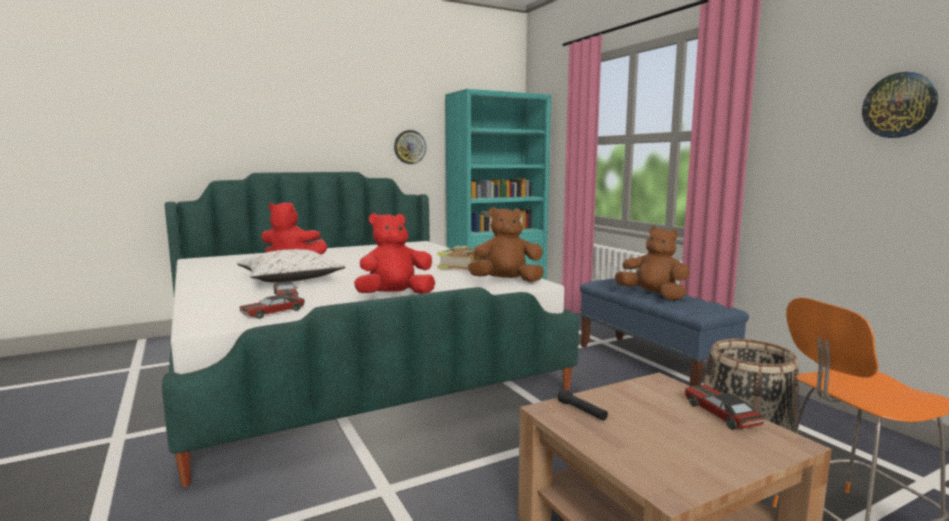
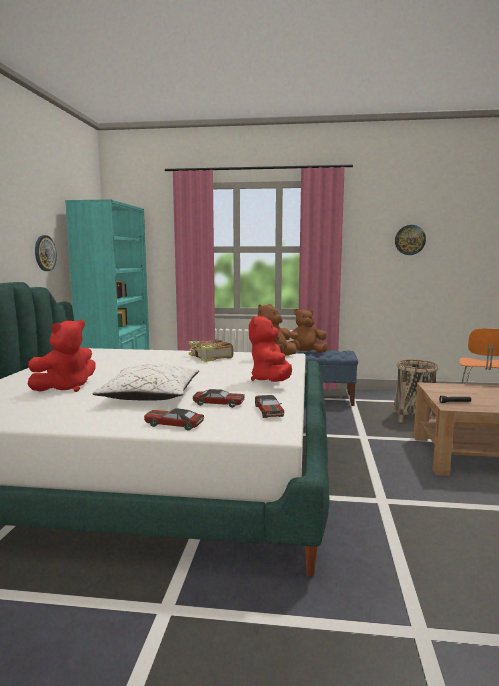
camera: 55 degrees left, 0 degrees up
(721, 414) = (472, 387): toy car -> toy car (174, 424)

